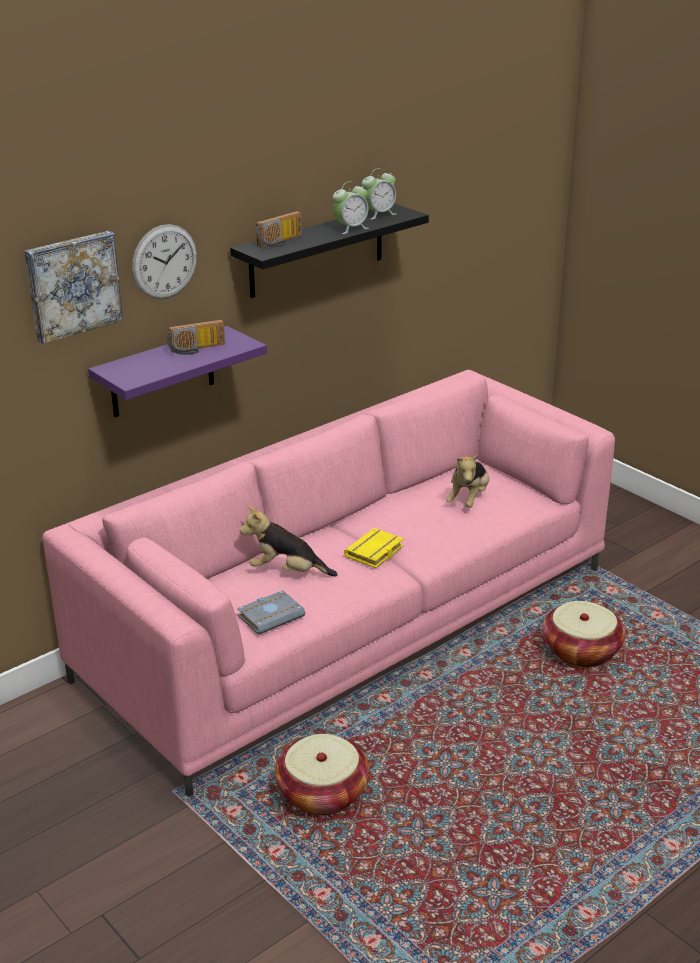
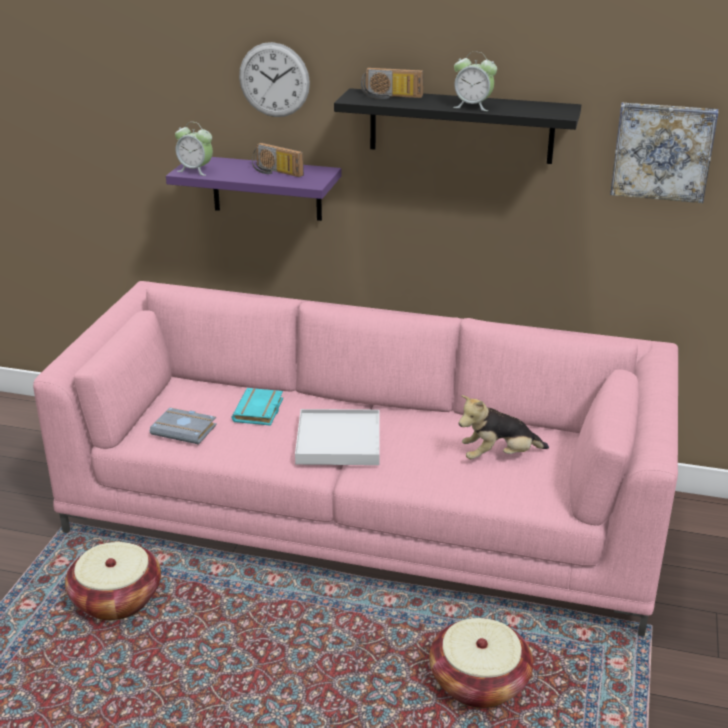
camera: 55 degrees right, 0 degrees up
(72, 285) = (180, 72): picture -> picture (662, 151)
(287, 571) = (260, 411): plush toy -> turquoise book
(375, 553) = (338, 441): yellow book -> white tray
(379, 214) = (534, 106): alarm clock -> alarm clock (195, 170)

